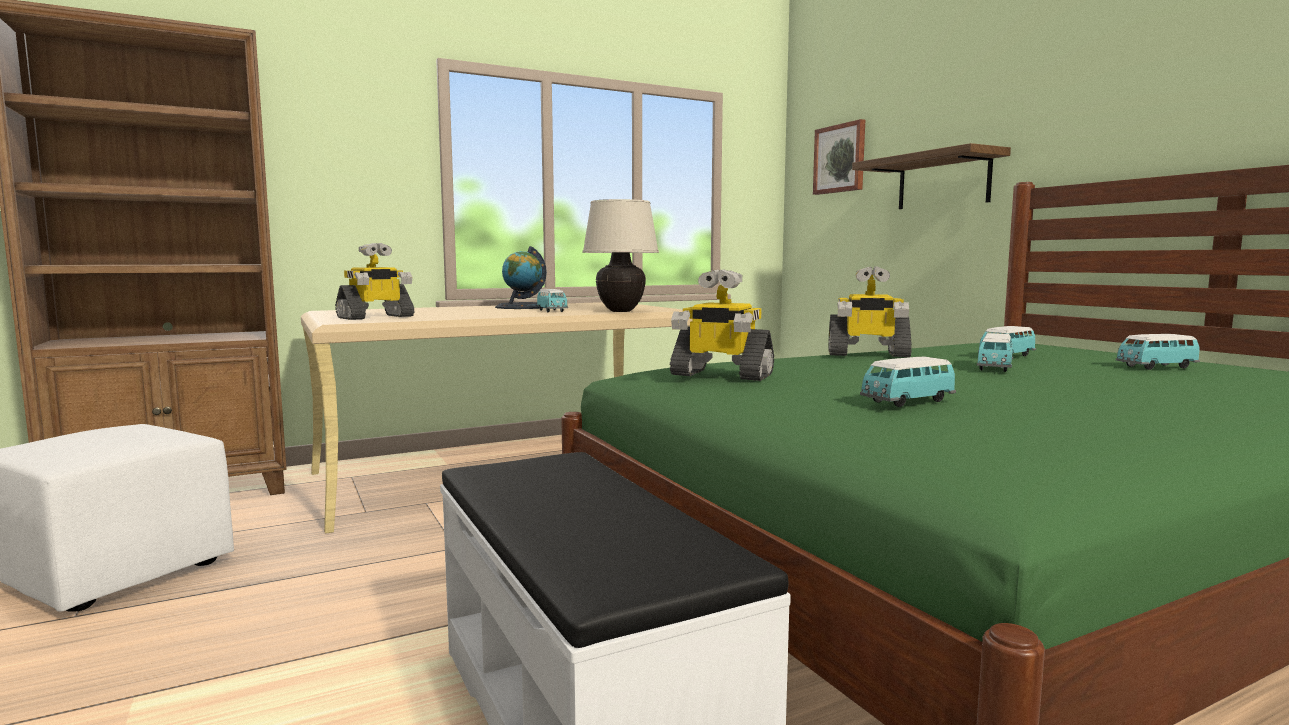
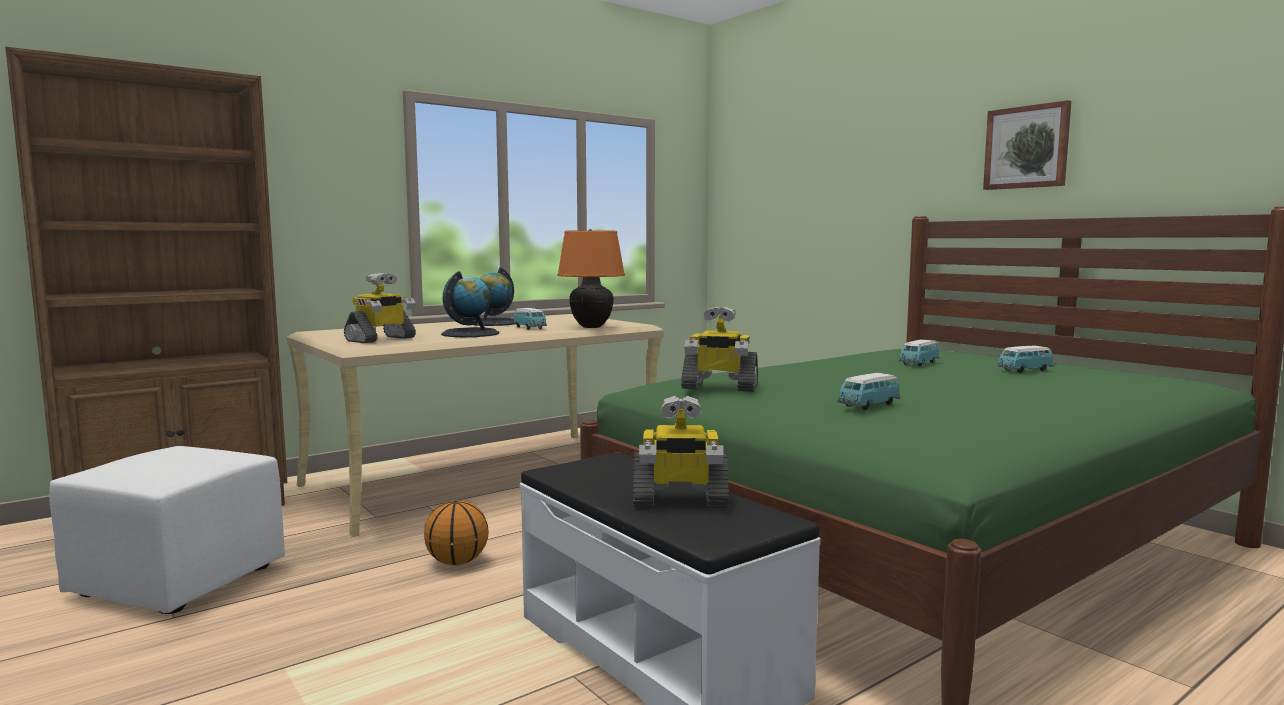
camera: 10 degrees left, 0 degrees up
(417, 572) = (458, 562): none -> basketball
(479, 314) = (470, 333): none -> globe
(620, 311) = (591, 327): beige table lamp -> orange table lamp
(840, 158) = (761, 182): picture -> picture (1027, 147)
(867, 354) = (815, 364): toy robot -> toy robot (679, 500)
(943, 181) = (853, 209): shelf -> none
(995, 368) = (915, 375): toy car -> none

